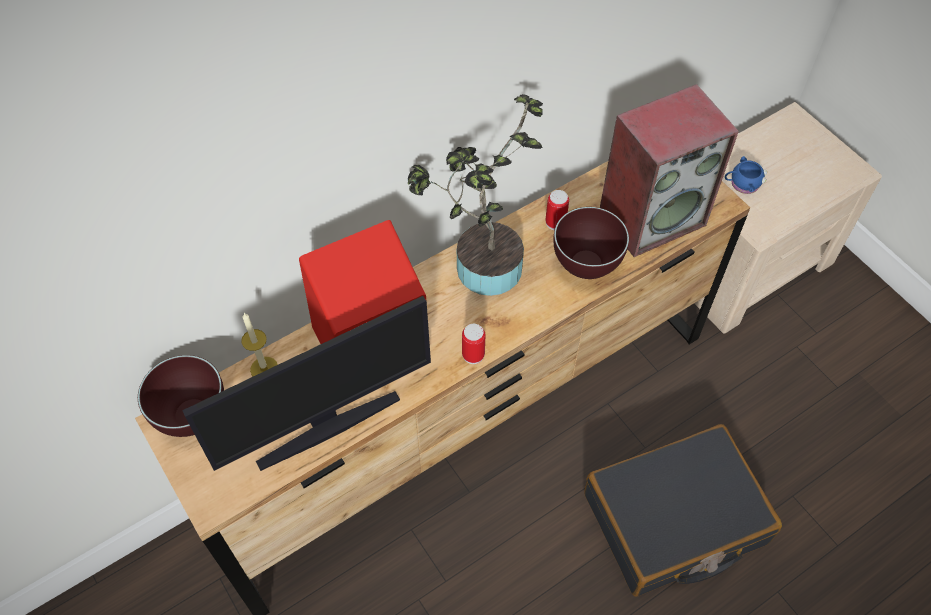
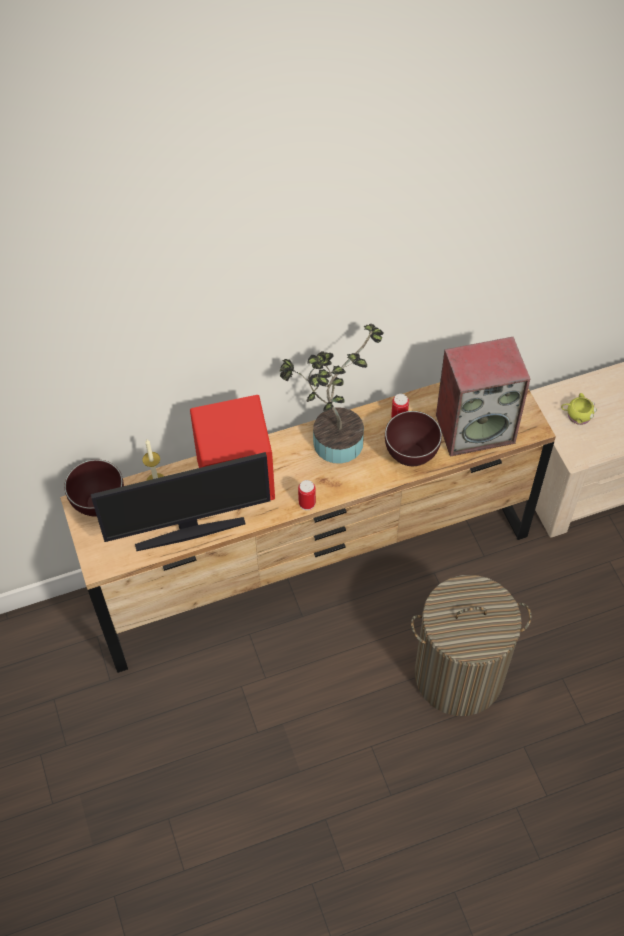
camera: 15 degrees right, 0 degrees up
(674, 520) = (459, 674): black suitcase -> laundry basket
(742, 184) = (576, 415): blue mug -> yellow mug

